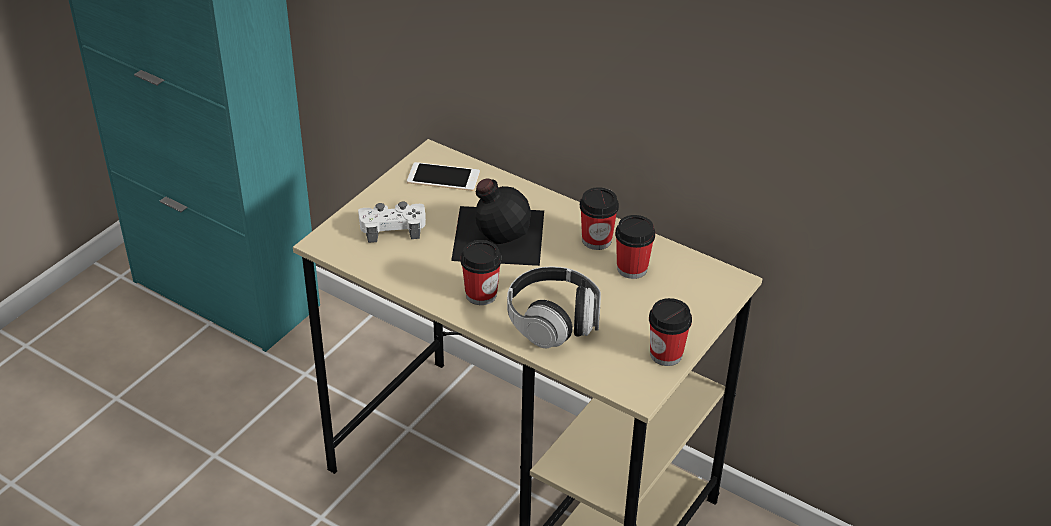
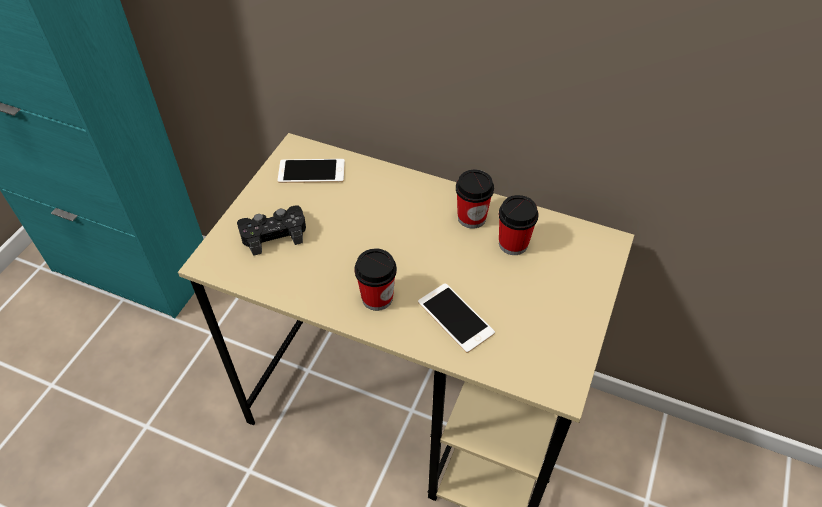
camera: 10 degrees left, 10 degrees up
(392, 227) = (274, 234): white game controller -> black game controller
(497, 234) = (376, 225): black bottle -> none
(553, 321) = (455, 317): headphones -> phone
(666, 354) = (574, 337): cup -> none

